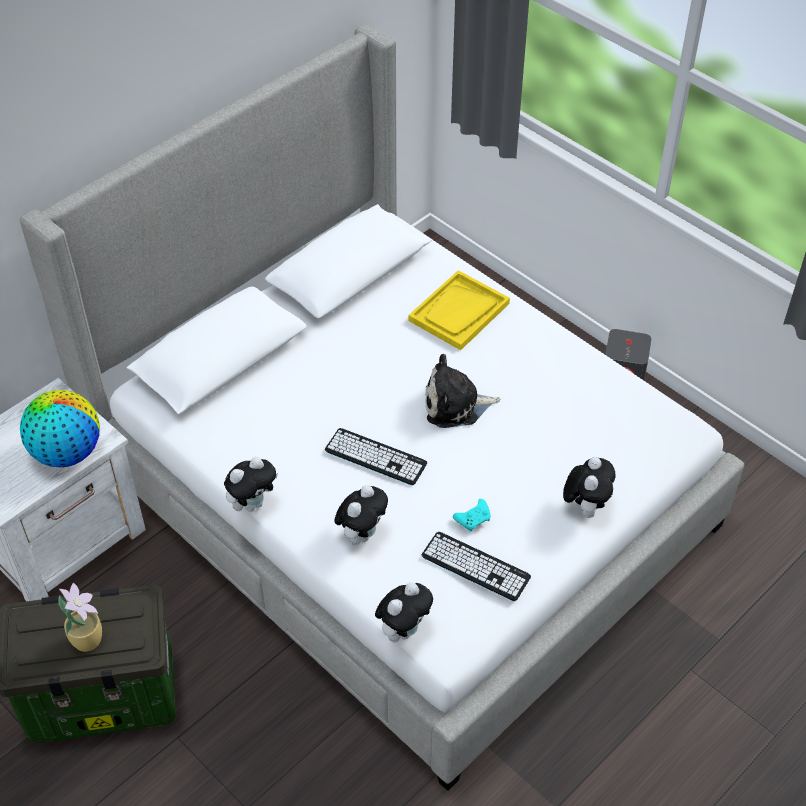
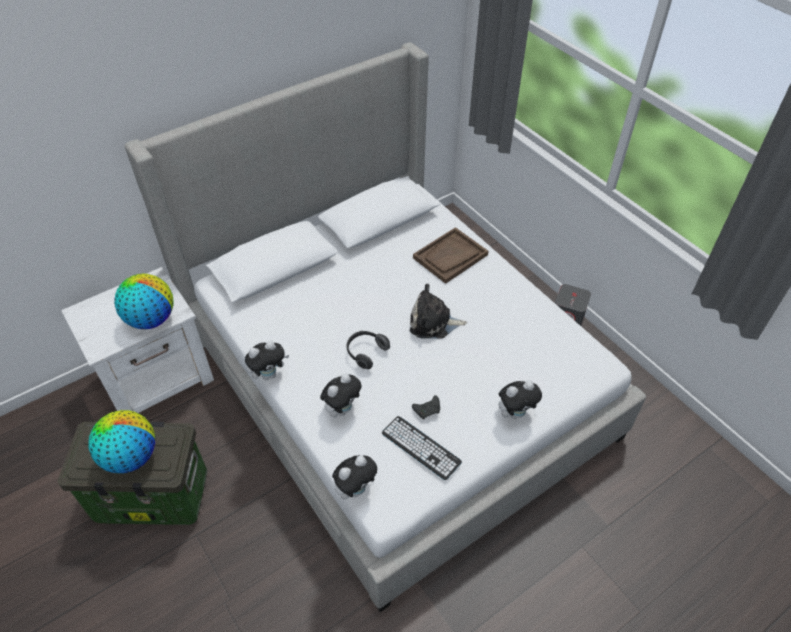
camera: 10 degrees right, 0 degrees up
(88, 639) = (131, 457): potted plant -> globe
(375, 457) = (366, 353): keyboard -> headphones
(459, 312) = (450, 257): yellow tray -> brown tray
(474, 518) = (428, 410): turquoise game controller -> black game controller
(585, 506) = (515, 413): plush toy -> plush toy turned 45 degrees clockwise

